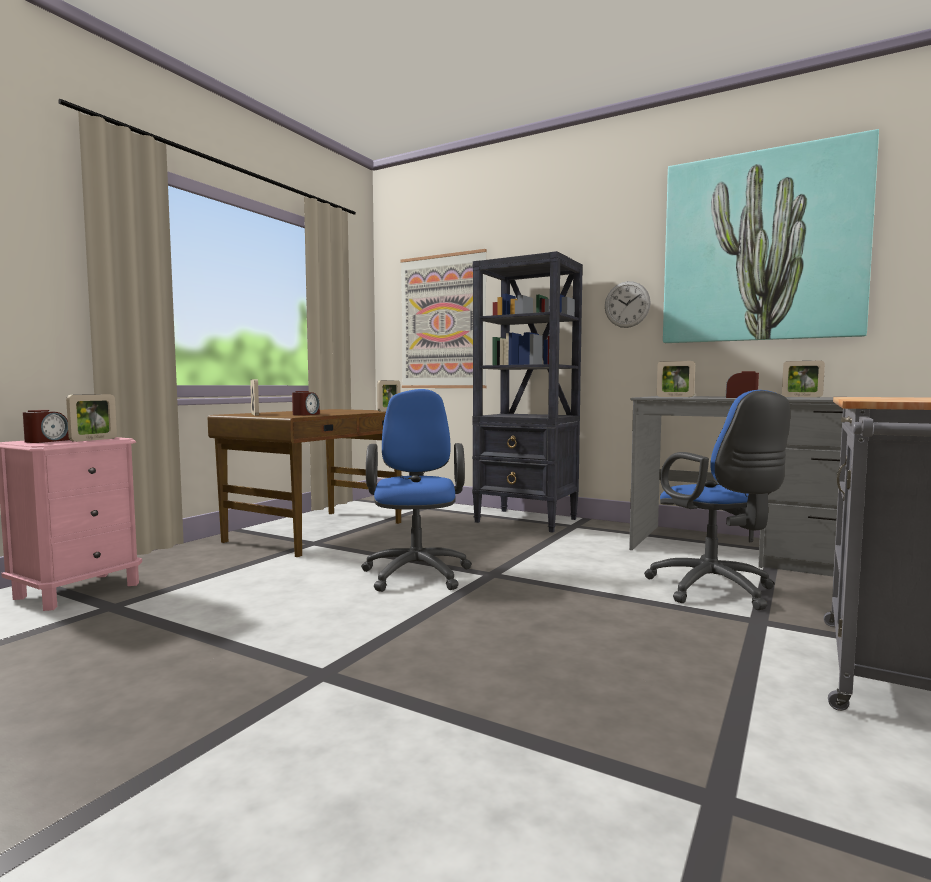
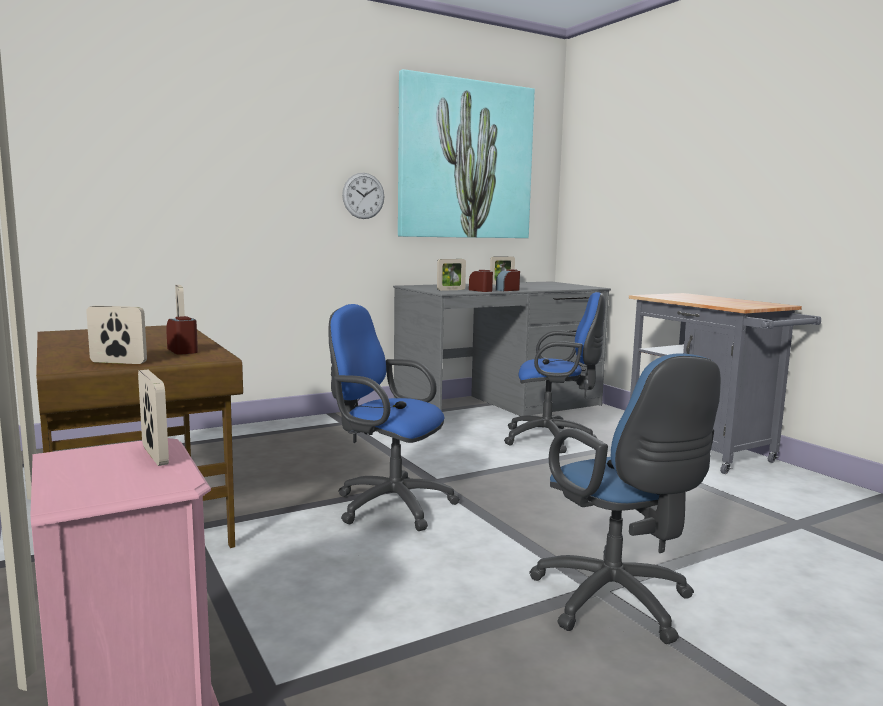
camera: 60 degrees left, 5 degrees up
(46, 441) = (111, 480): alarm clock -> alarm clock (481, 290)
(295, 688) = (617, 604): none -> blue office chair
(443, 322) = (128, 192): picture -> none
(527, 521) = (296, 430): black bookcase -> none

